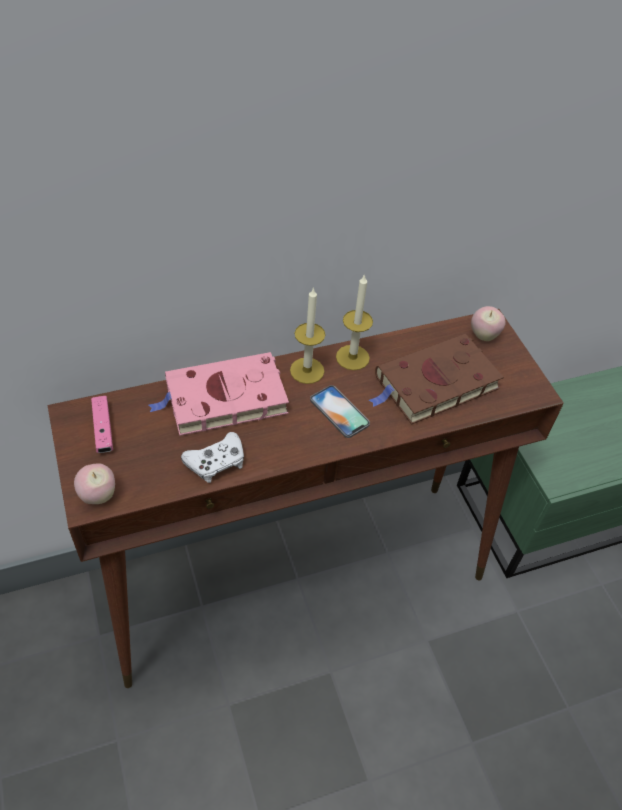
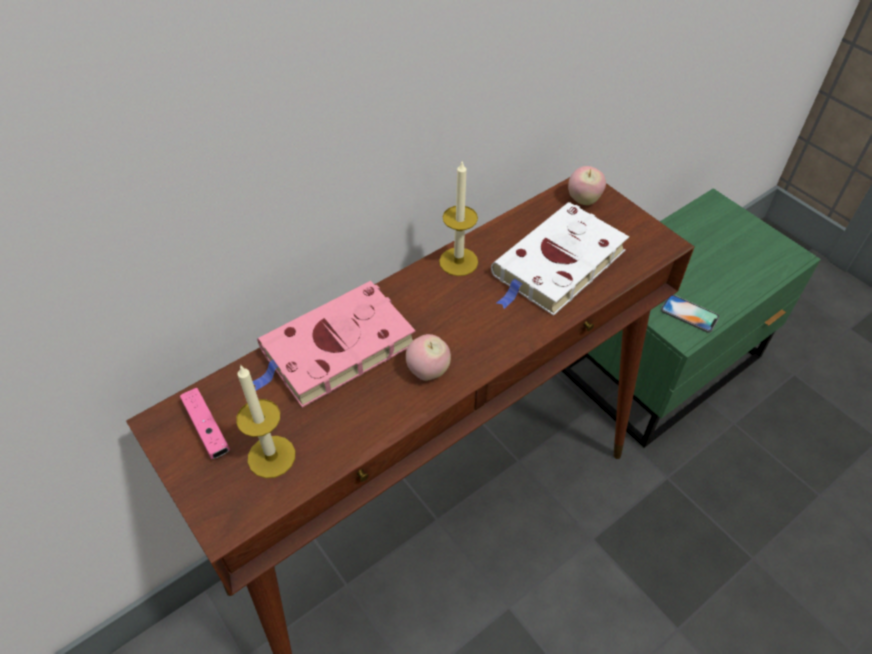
camera: 15 degrees left, 0 degrees up
(98, 495) = (233, 511): apple -> apple (428, 371)
(216, 462) = (358, 424): white game controller -> none
(307, 370) = (415, 290): candle -> candle (271, 456)
(339, 411) = (470, 325): phone -> phone (689, 313)
(434, 384) = (557, 266): brown book -> white book

